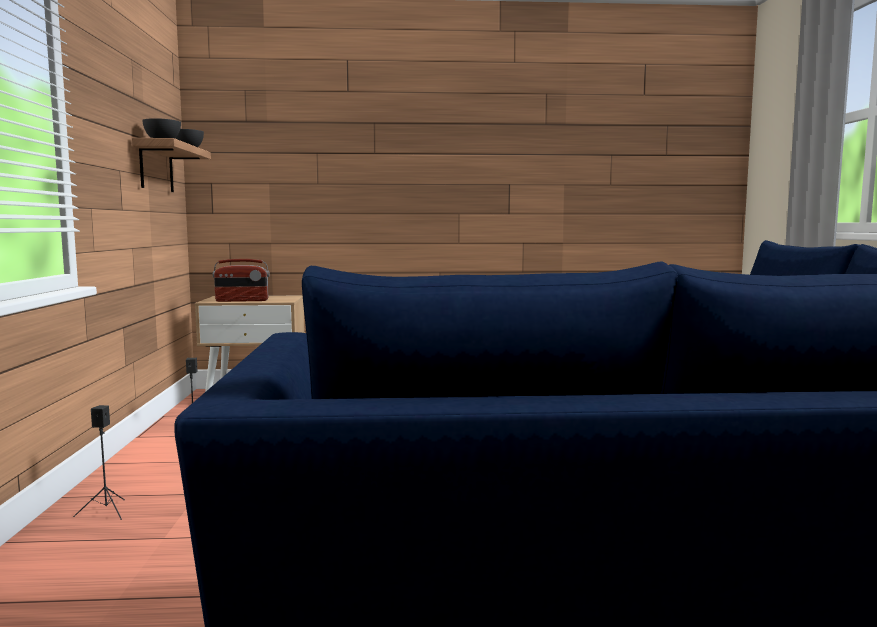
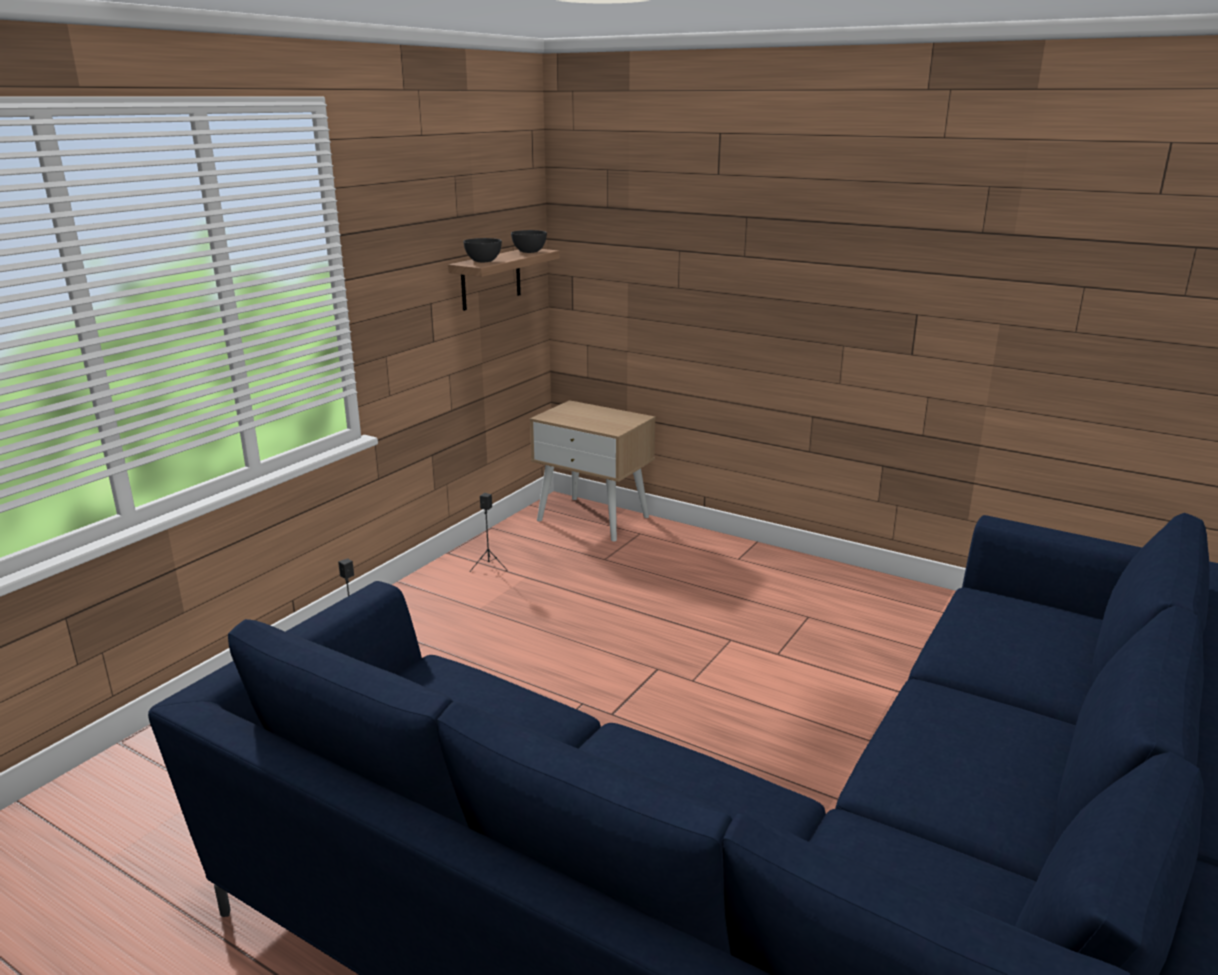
camera: 35 degrees right, 15 degrees up
(242, 300) = (576, 421): radio -> none

